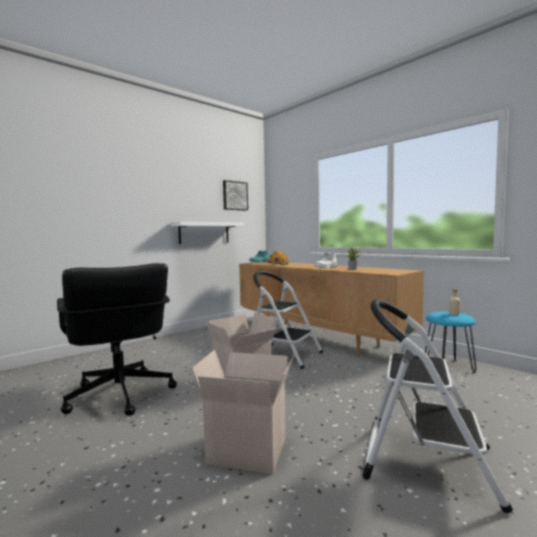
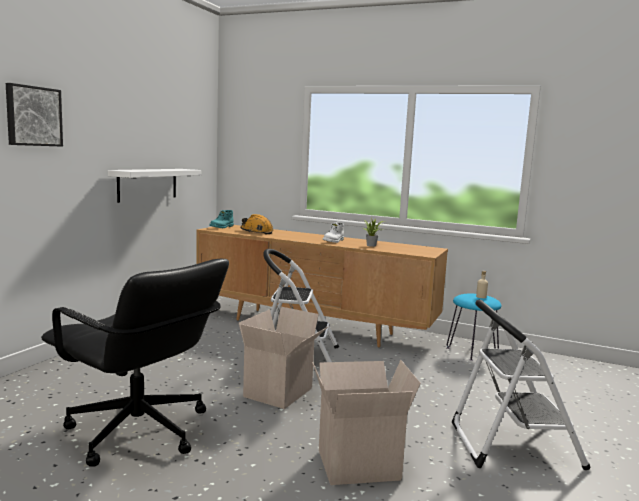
camera: 25 degrees left, 5 degrees up
(234, 195) = (184, 128): picture -> picture (33, 116)

